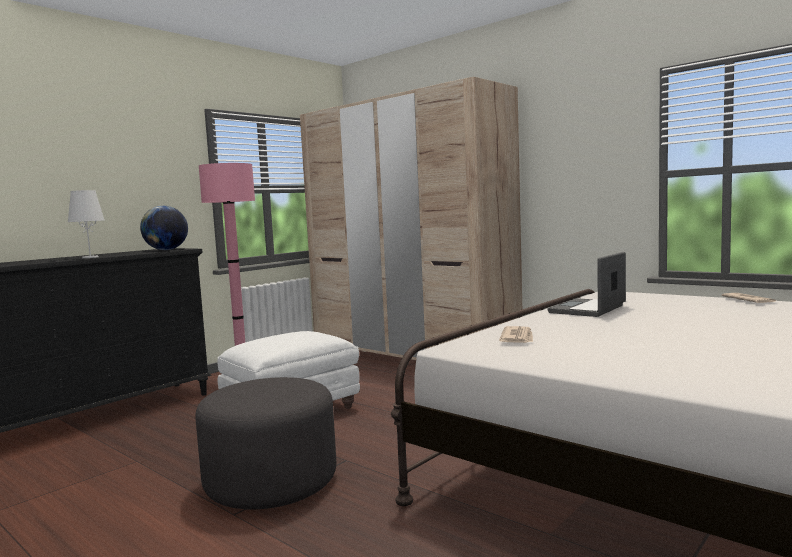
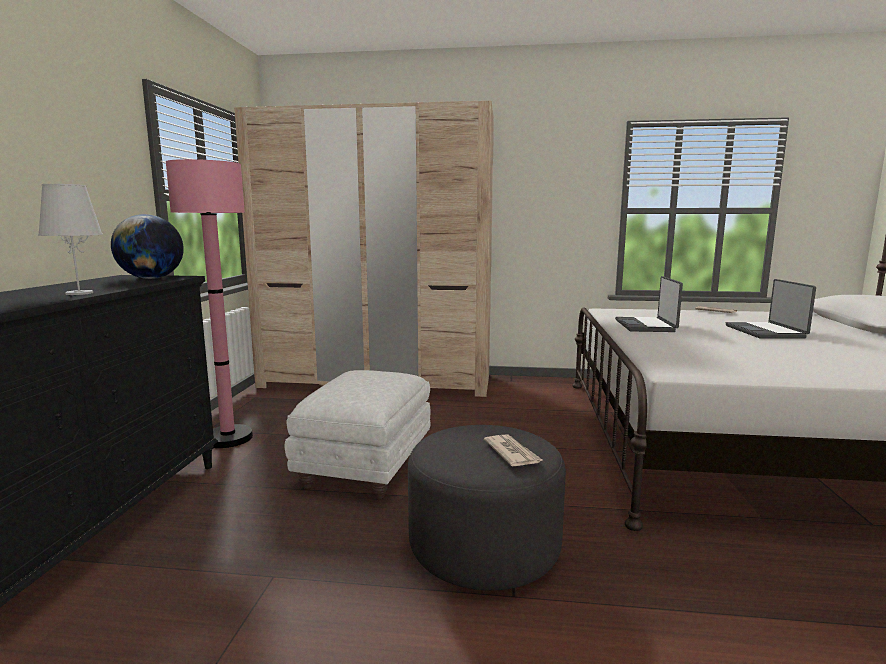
camera: 35 degrees left, 5 degrees up
(518, 338) = (689, 356): newspaper -> newspaper (512, 453)
(722, 325) = (766, 332): none -> laptop

